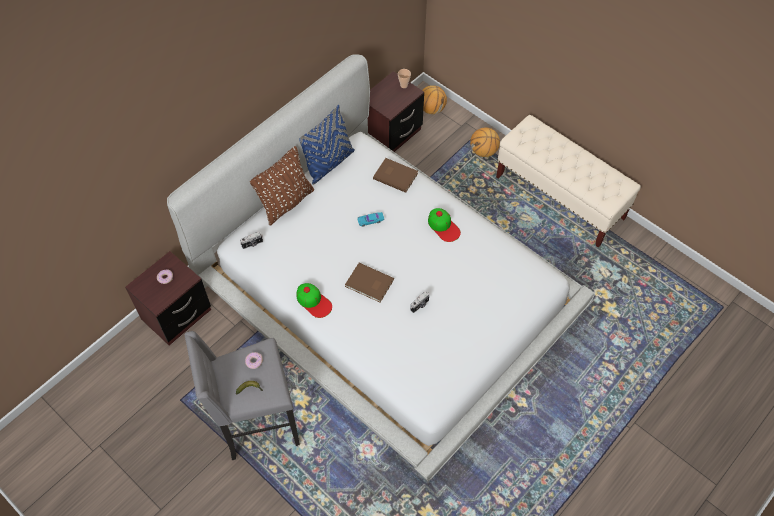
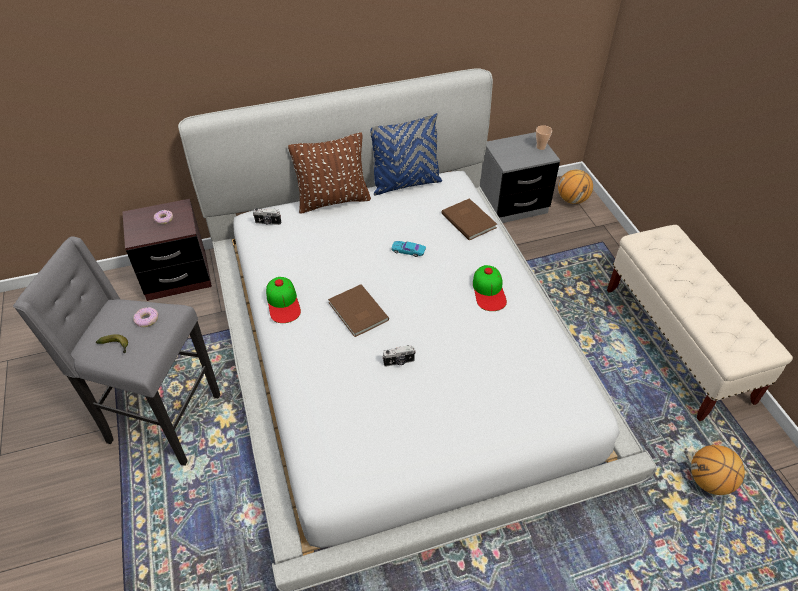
camera: 30 degrees right, 10 degrees down
(391, 133) = (512, 205): brown nightstand -> grey nightstand
(483, 151) = (607, 260): basketball -> basketball (709, 481)

